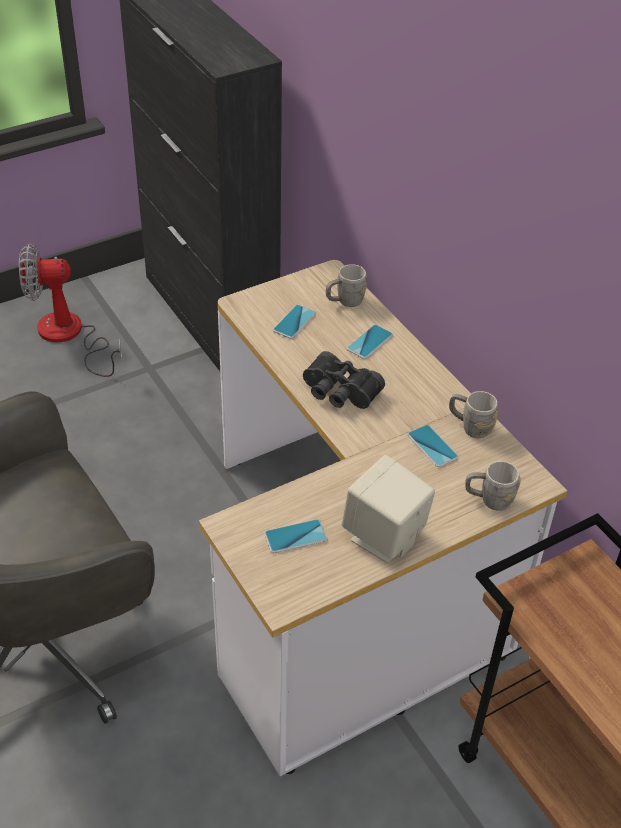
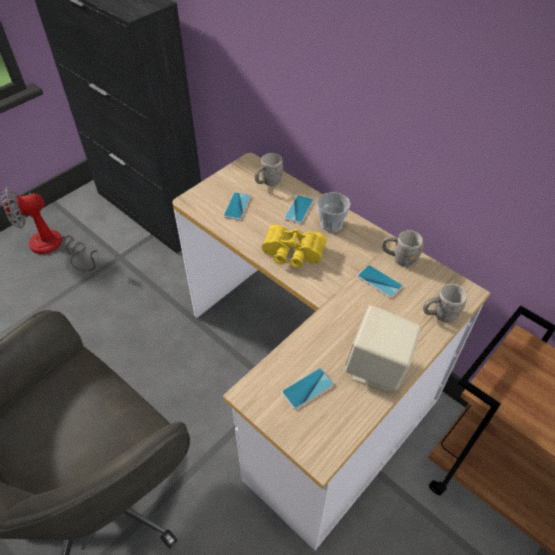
camera: 15 degrees left, 5 degrees up
(339, 392) = (292, 255): black binoculars -> yellow binoculars
(402, 368) = (331, 224): none -> cup

